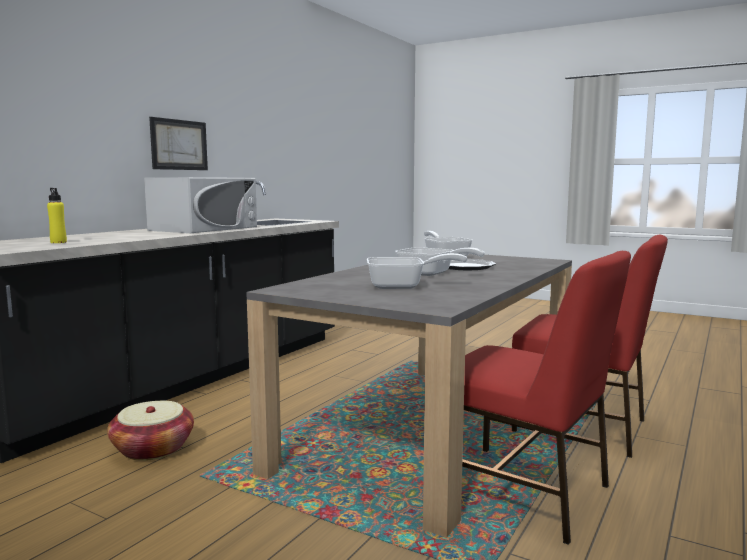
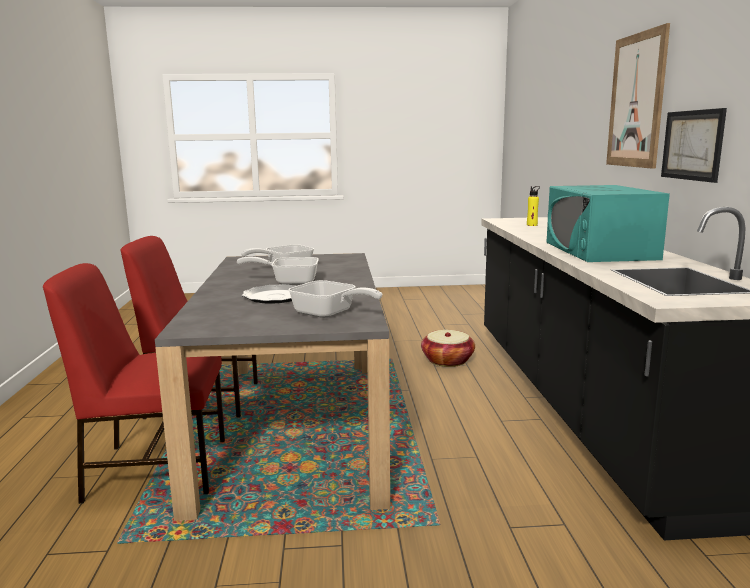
camera: 145 degrees right, 5 degrees up
(94, 97) = (636, 101): none -> picture
(204, 228) = (599, 250): white microwave -> turquoise microwave

